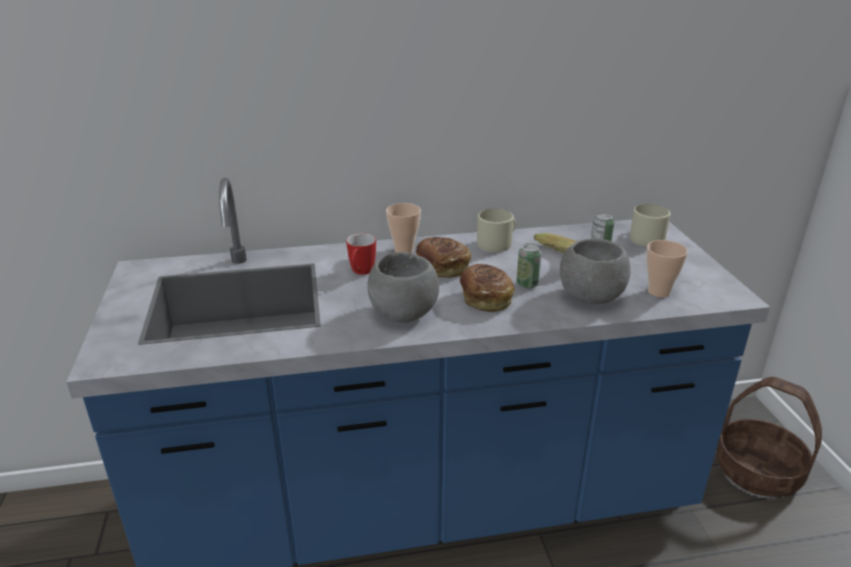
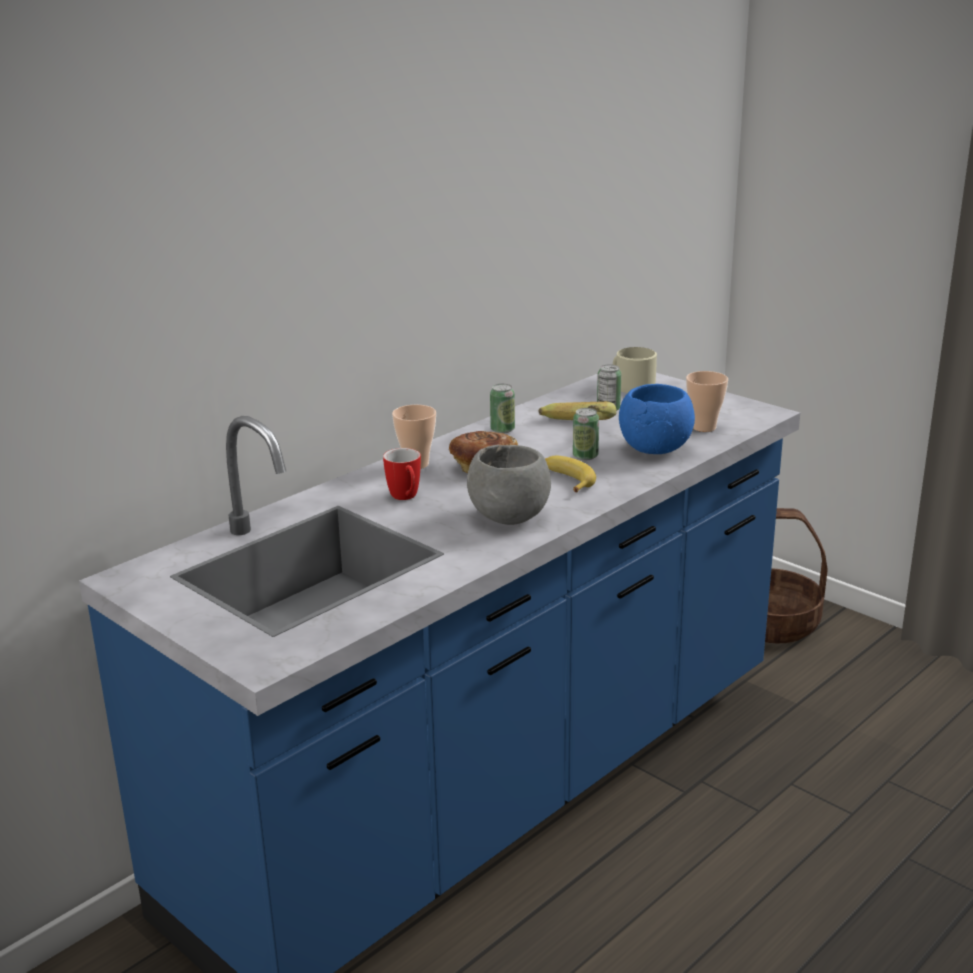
camera: 35 degrees left, 5 degrees down
(485, 299) = (566, 480): bread -> banana
(497, 243) = (502, 430): beige mug -> can
(591, 297) = (656, 449): grey bowl -> blue bowl

